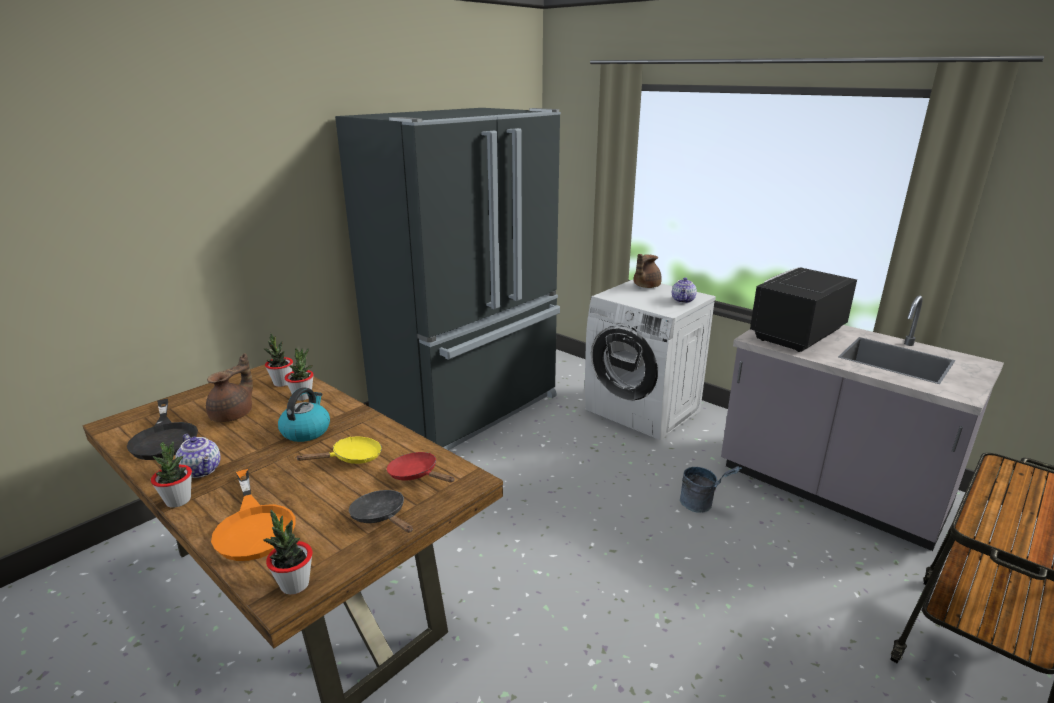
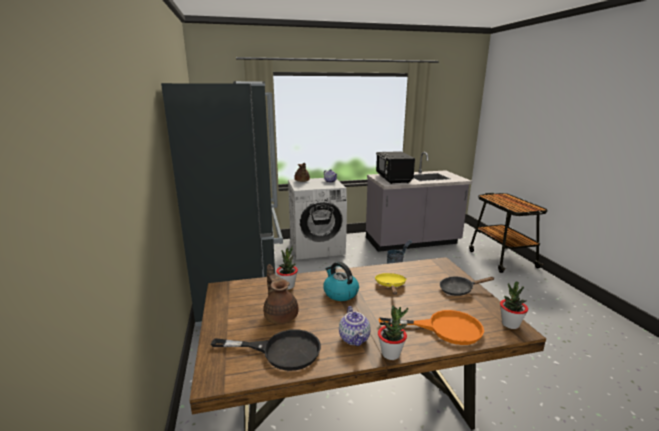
camera: 55 degrees left, 5 degrees down
(202, 470) = (355, 339): teapot -> teapot turned 90 degrees clockwise
(282, 383) = (254, 289): potted plant -> none
(416, 474) = (425, 273): red frying pan -> none

